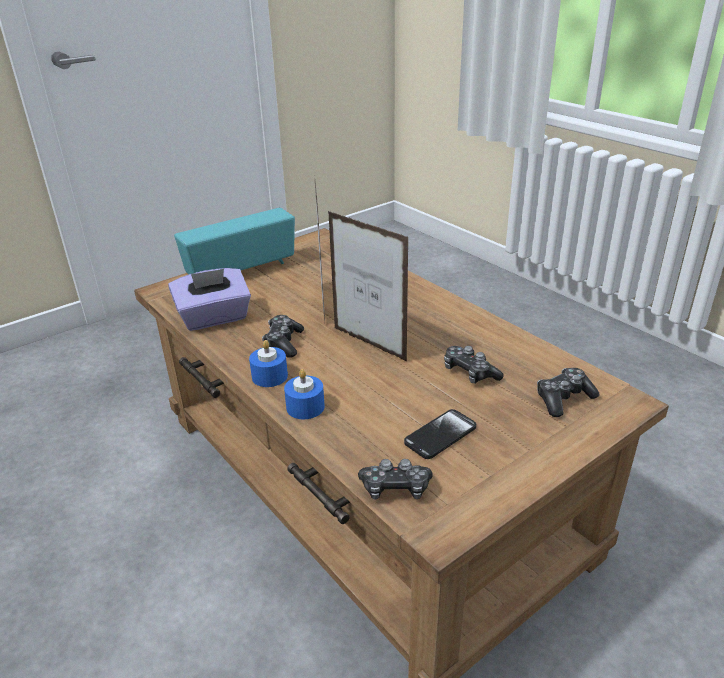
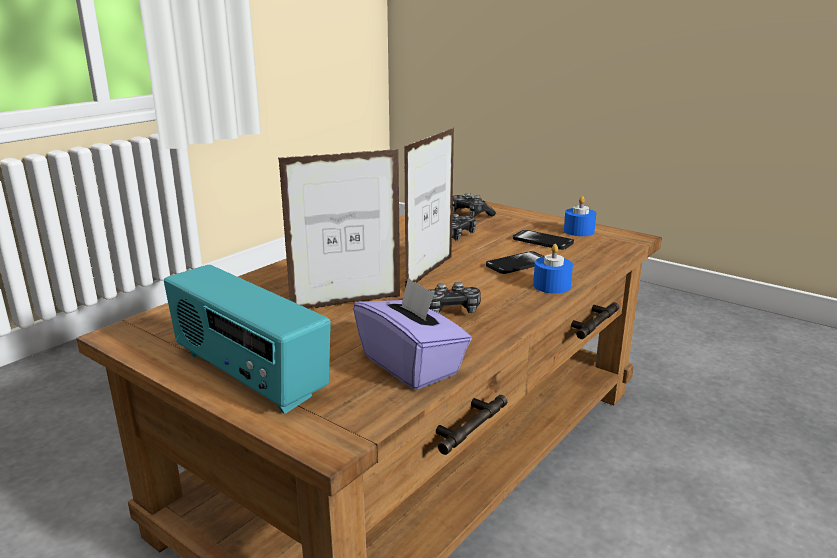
camera: 105 degrees left, 10 degrees down
(269, 376) = (518, 308): blue candle -> blue candle (579, 231)
(371, 399) = (517, 264): none -> phone
(395, 488) = (611, 249): game controller -> none

